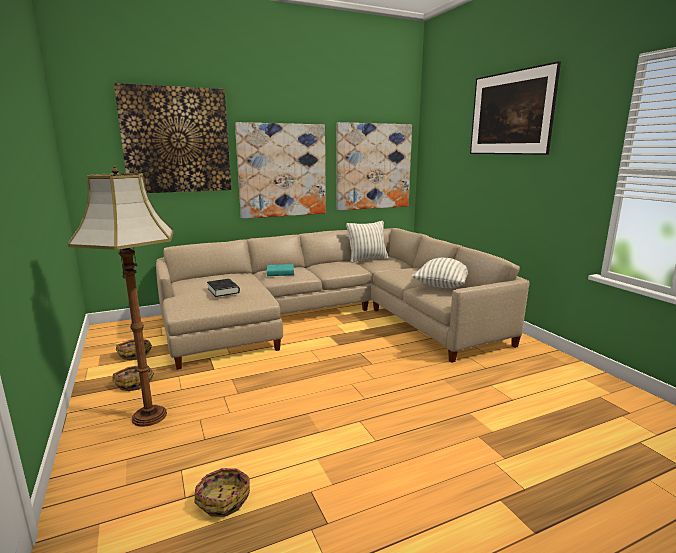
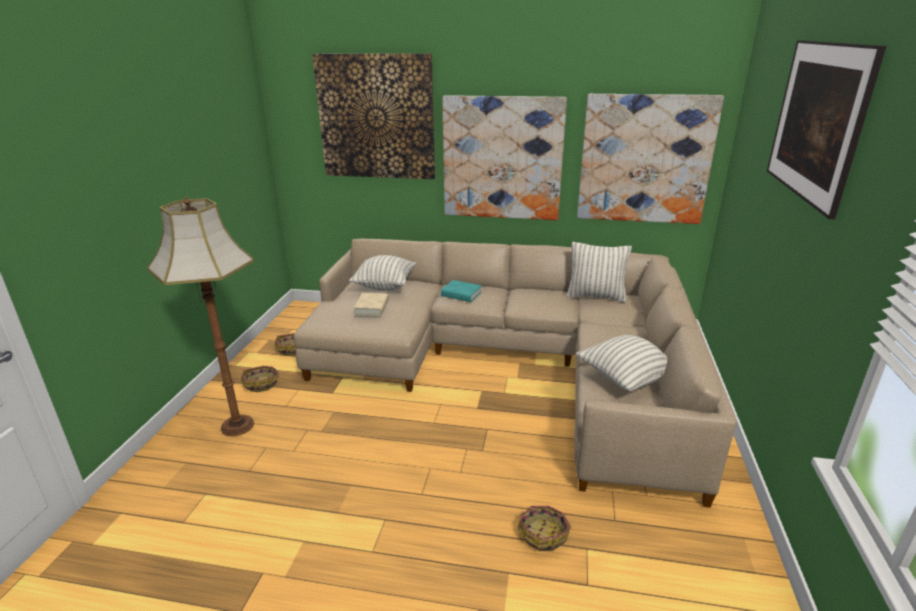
camera: 35 degrees right, 10 degrees up
(212, 279) = (385, 286): none -> pillow
(223, 290) = (372, 307): black book -> beige book
(223, 499) = (202, 539): basket -> basket (543, 534)

